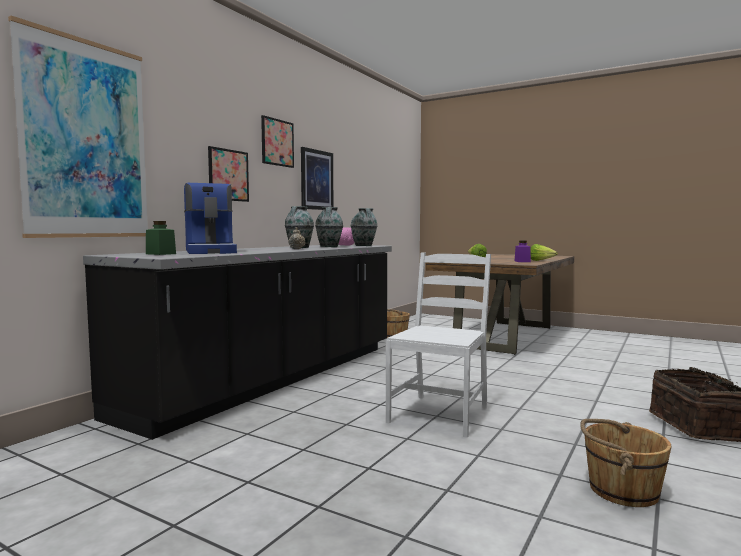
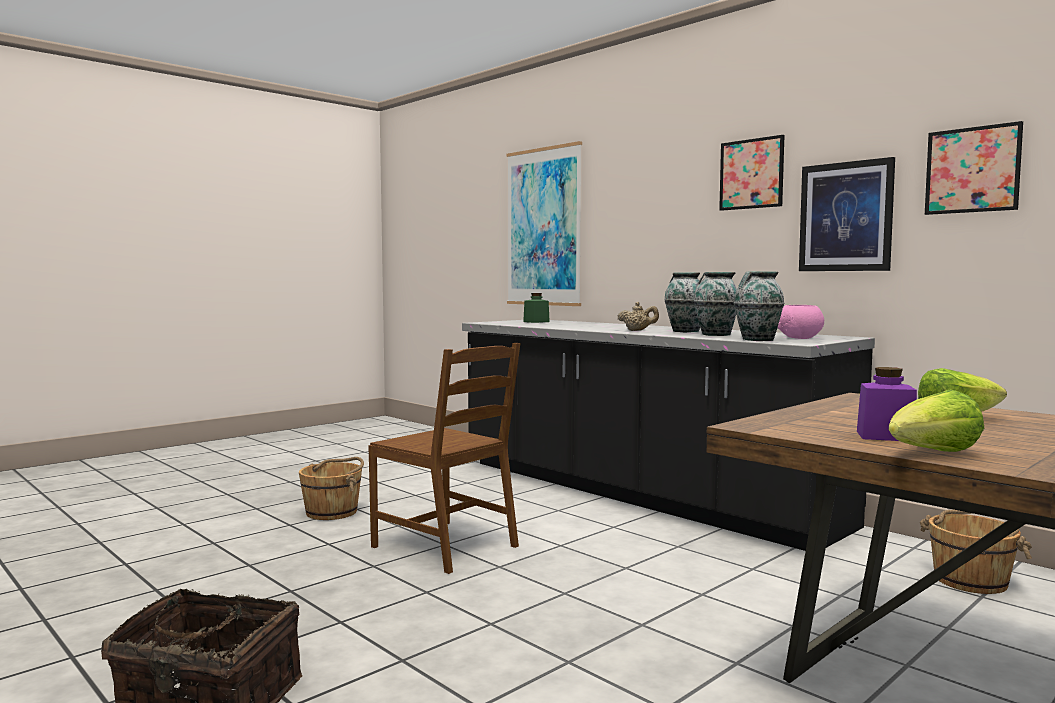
camera: 105 degrees right, 0 degrees up
(211, 252) = (569, 324): coffee machine -> none
(228, 175) = (668, 235): picture -> picture (972, 170)
(439, 414) = (447, 546): white chair -> brown chair
(621, 490) = (189, 580): brown bucket -> brown bucket (333, 512)

